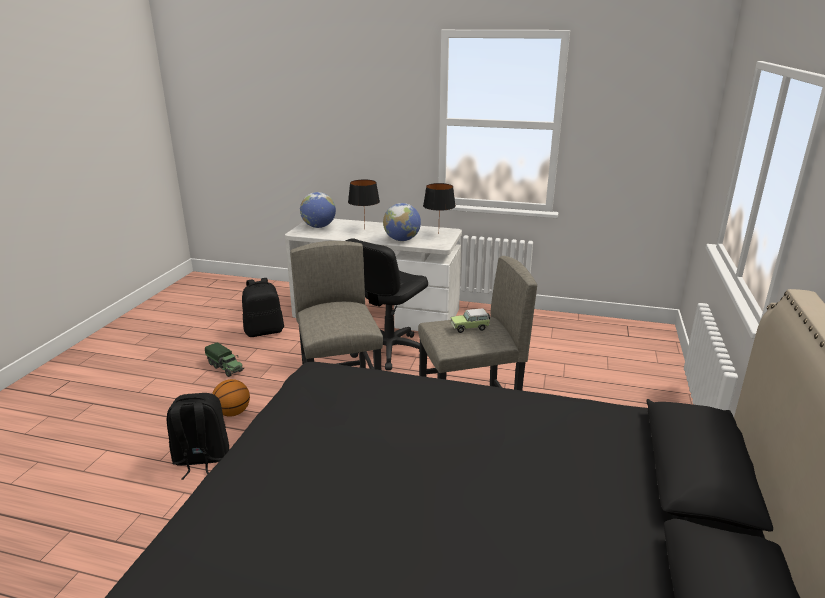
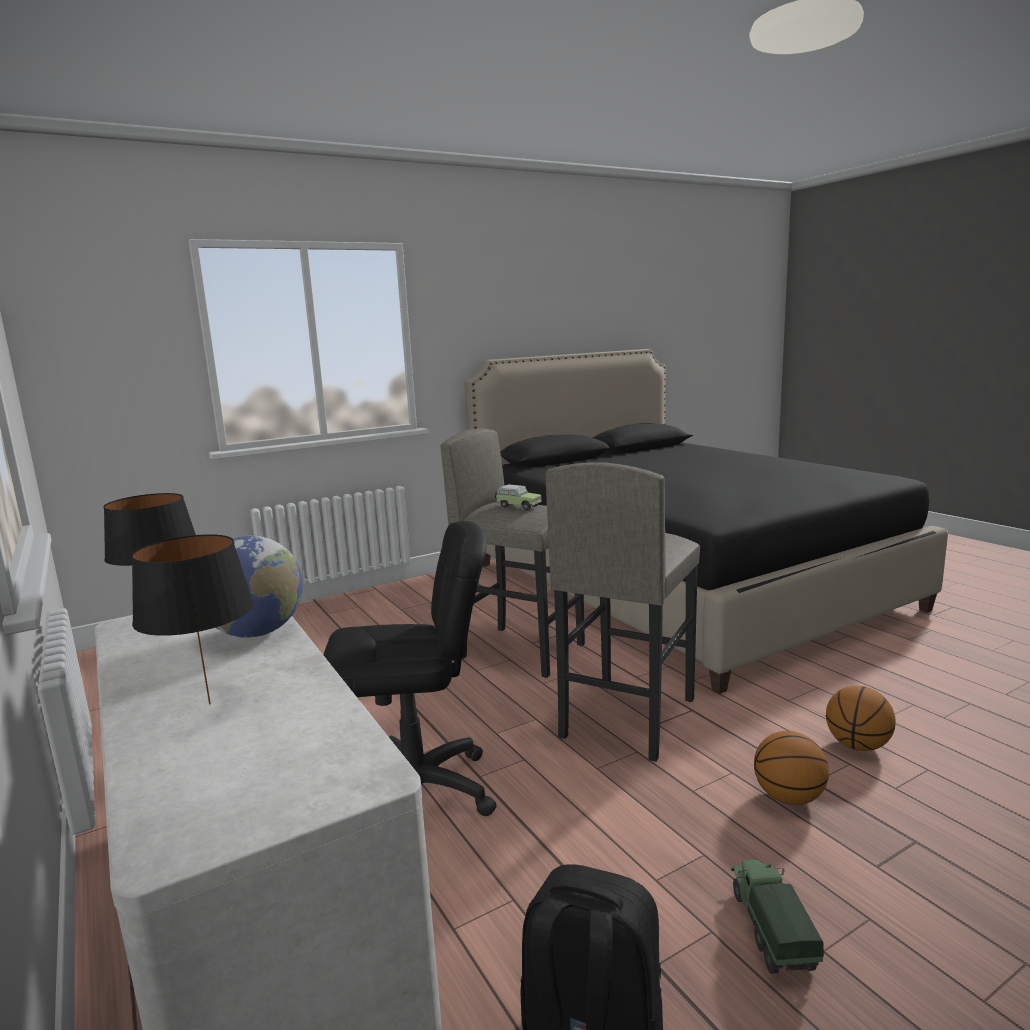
camera: 135 degrees left, 10 degrees down
(201, 460) = (858, 745): black backpack -> basketball
(319, 227) = (263, 779): globe -> none

